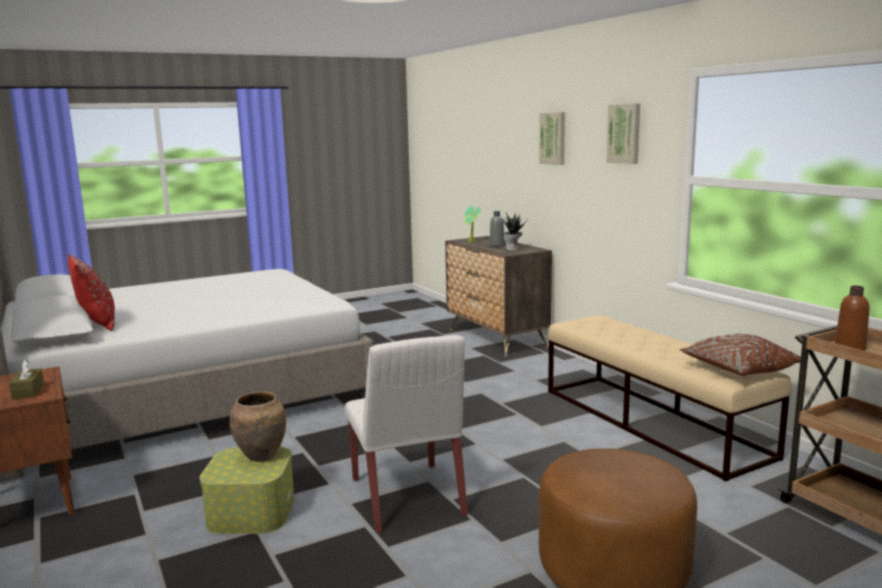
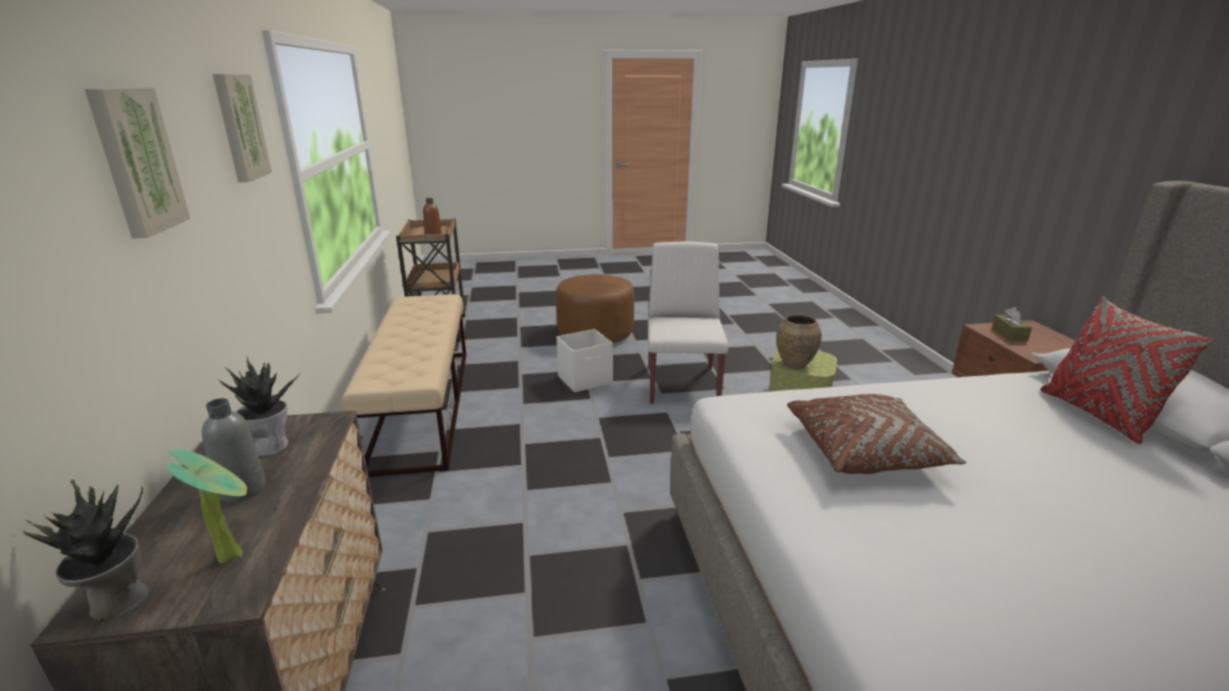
camera: 160 degrees left, 10 degrees up
(483, 238) = (117, 602): none -> potted plant
(530, 479) = (586, 380): none -> white storage box
(739, 370) = (417, 303): brown pillow -> brown pillow (865, 451)

